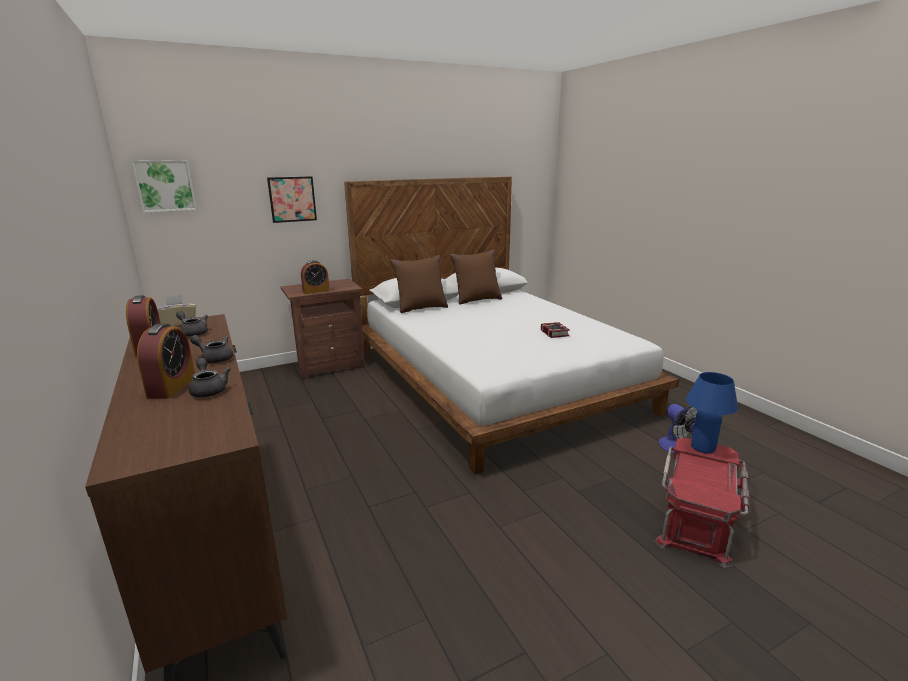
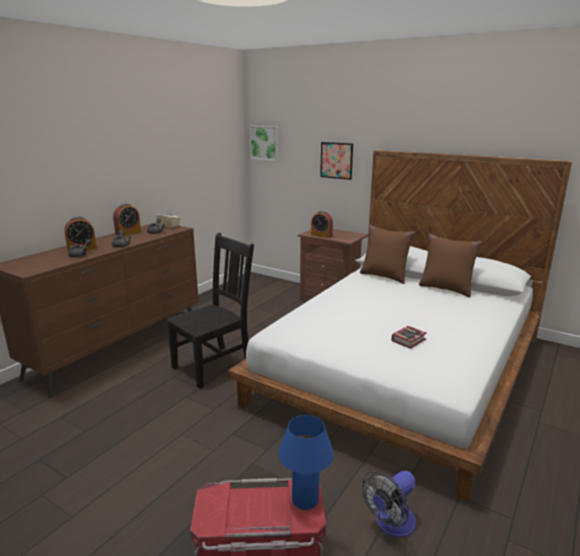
camera: 60 degrees right, 0 degrees up
(377, 469) = (214, 365): none -> black chair

